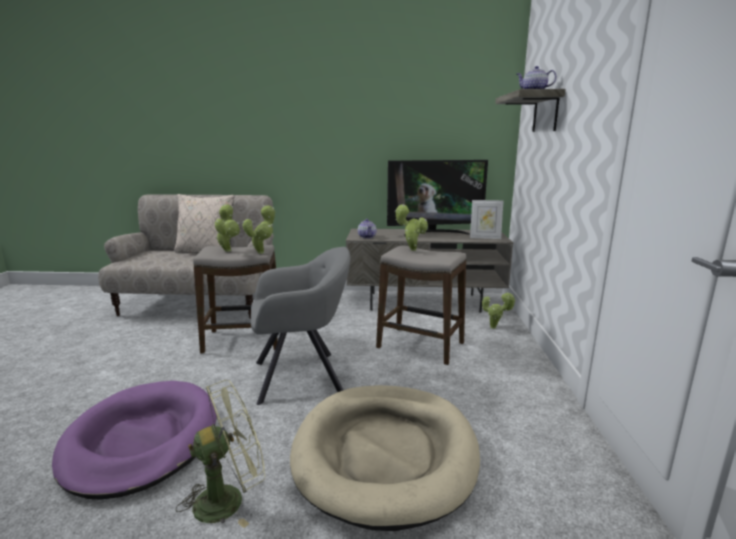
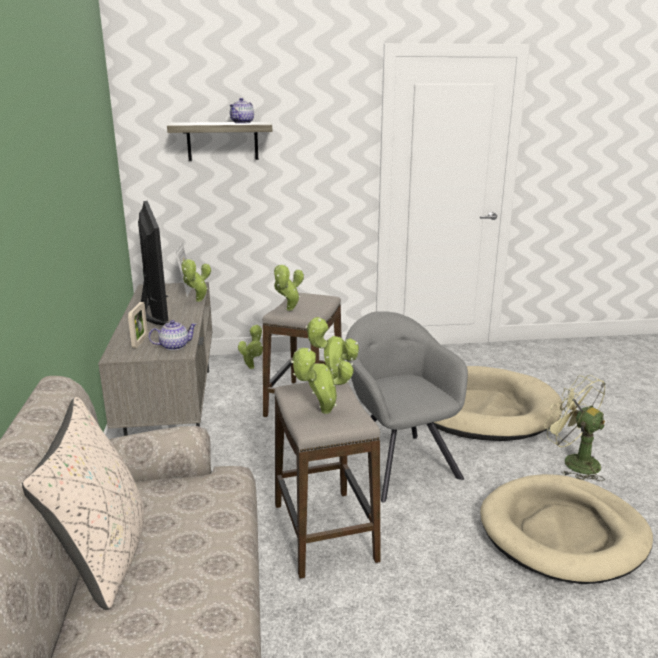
camera: 100 degrees left, 5 degrees up
(142, 440) = (563, 533): purple dog bed -> beige dog bed
(378, 232) = (140, 342): none -> picture frame
(457, 240) = (198, 301): none -> potted plant

